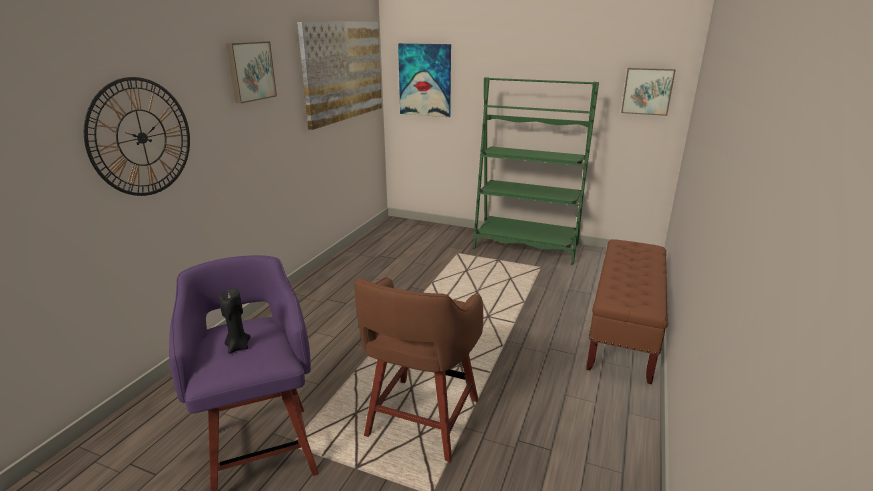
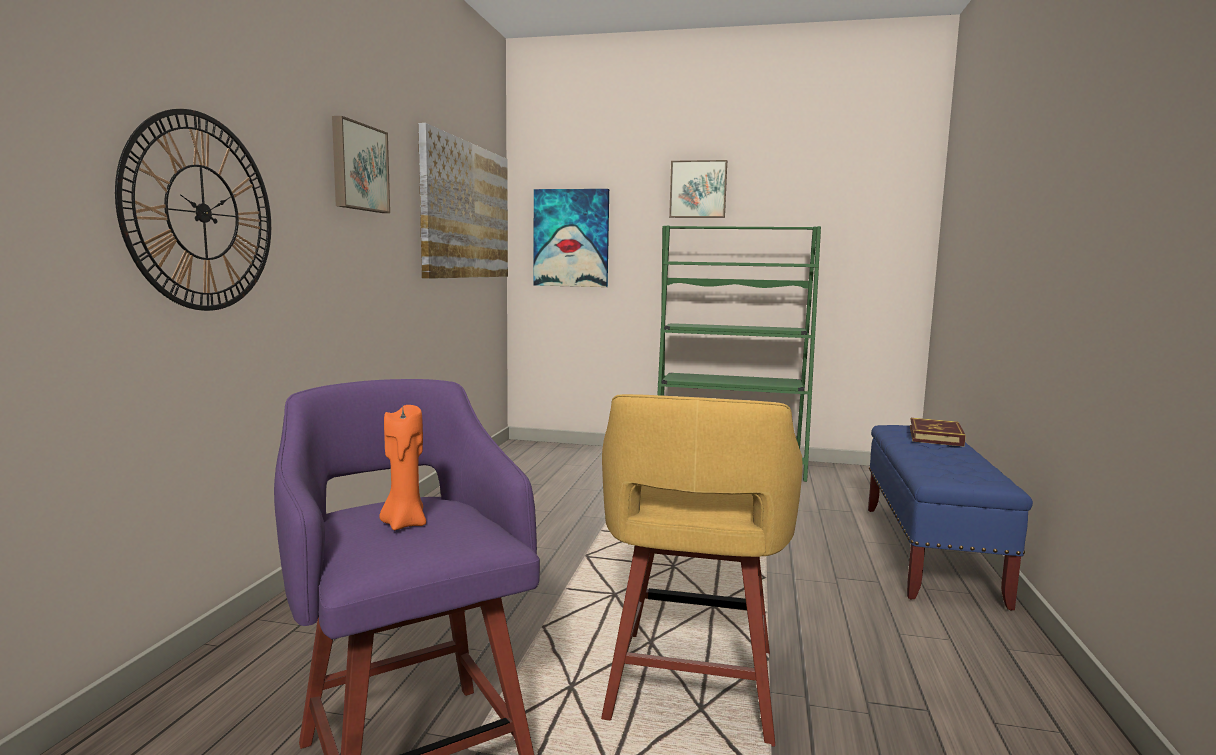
camera: 10 degrees left, 15 degrees down
(238, 347) = (404, 524): black candle -> orange candle
(421, 420) = (690, 687): brown stool -> yellow stool
(623, 333) = (929, 553): brown bench -> blue bench
(643, 255) = (935, 436): none -> book
(647, 91) = (877, 243): picture -> picture (698, 189)

